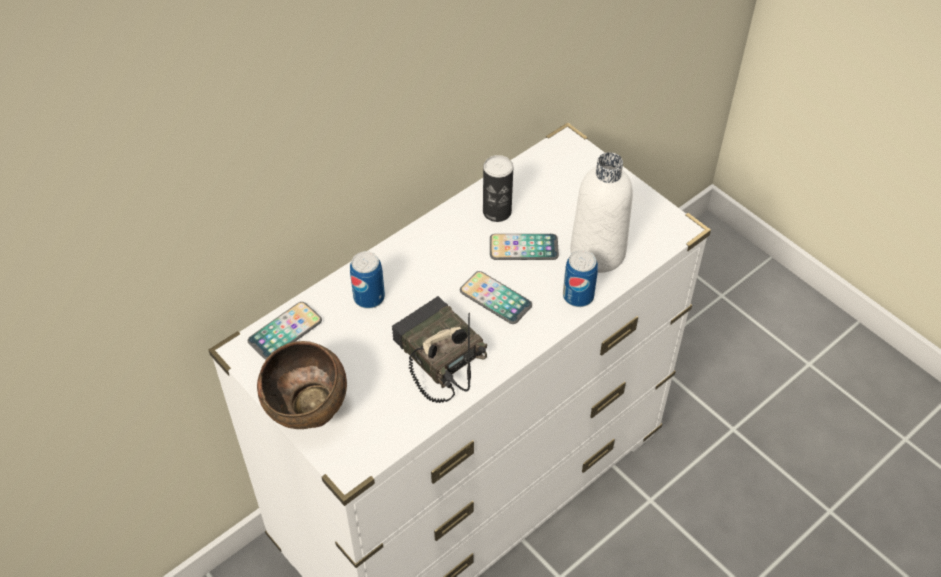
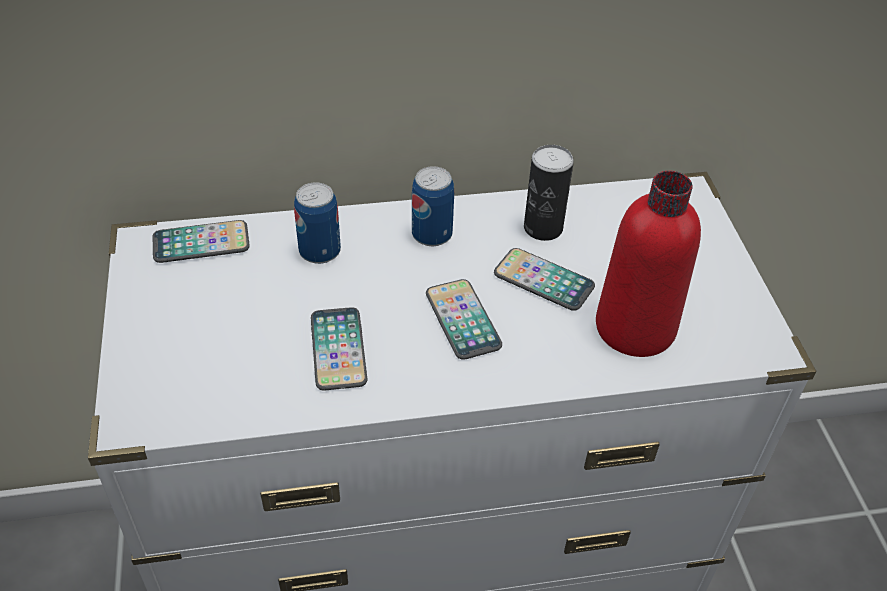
camera: 30 degrees right, 5 degrees down
(310, 414) = (144, 341): brown bowl -> none
(436, 356) = (338, 349): radio -> phone
(578, 296) = (569, 366): can -> can (432, 234)
(597, 252) = (635, 328): white bottle -> red bottle

